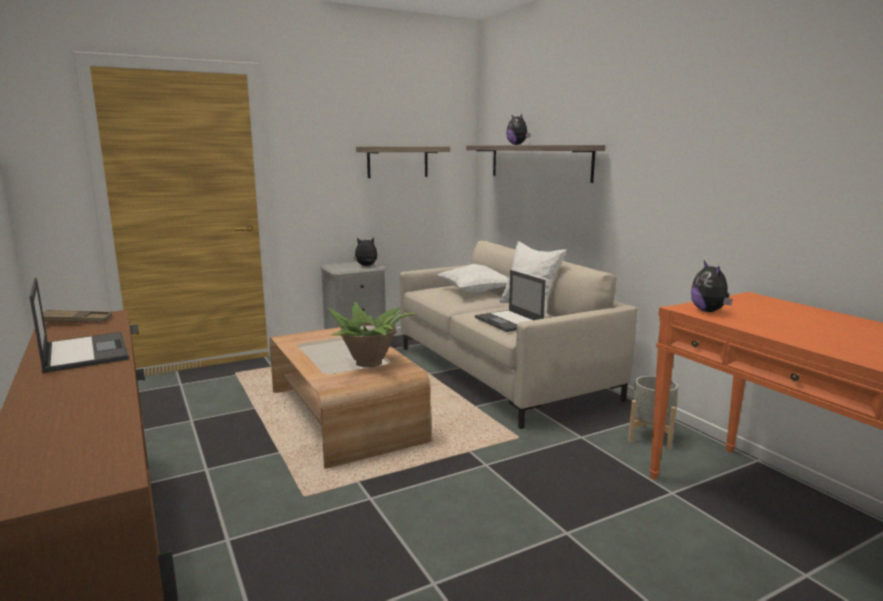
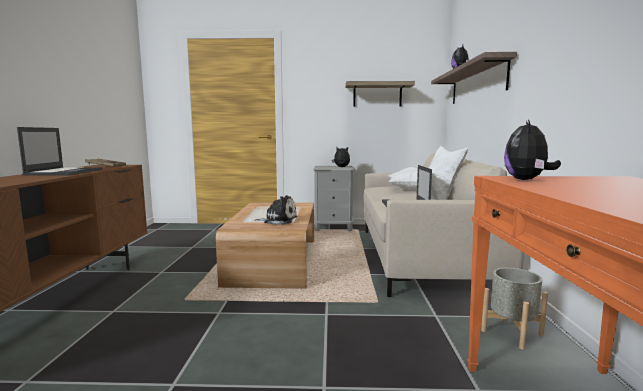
camera: 30 degrees right, 5 degrees down
(369, 363) = (278, 220): potted plant -> plush toy

